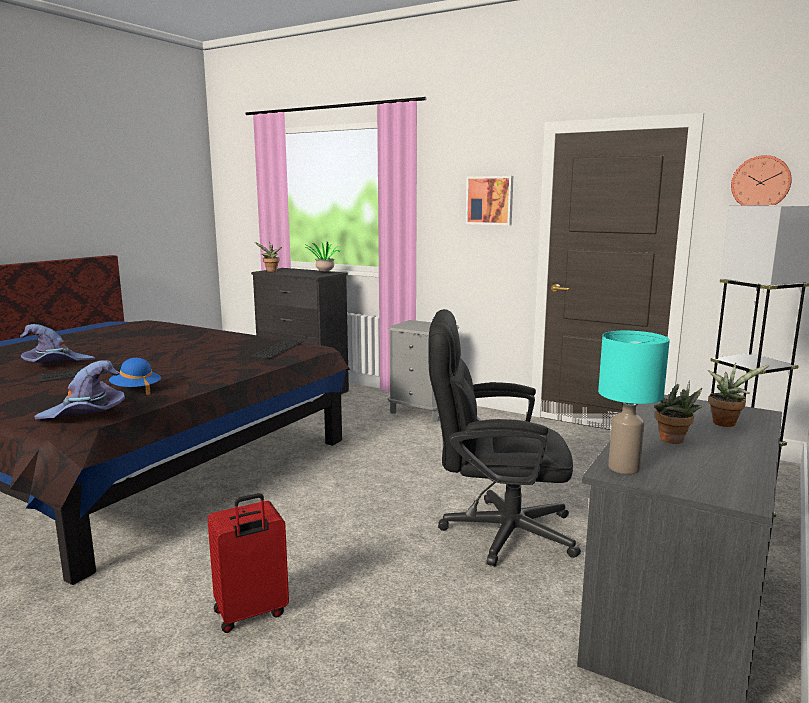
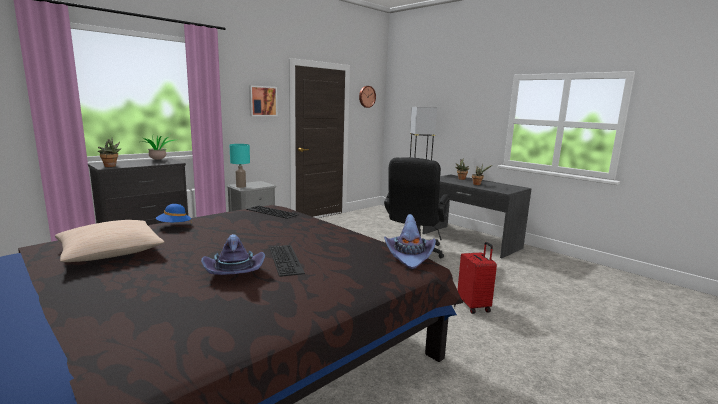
camera: 75 degrees left, 0 degrees up
(122, 333) = (110, 252): none -> beige pillow
(136, 390) = (355, 245): blue hat -> blue hat (174, 226)
(622, 468) = (501, 190): turquoise table lamp -> turquoise table lamp (240, 186)

